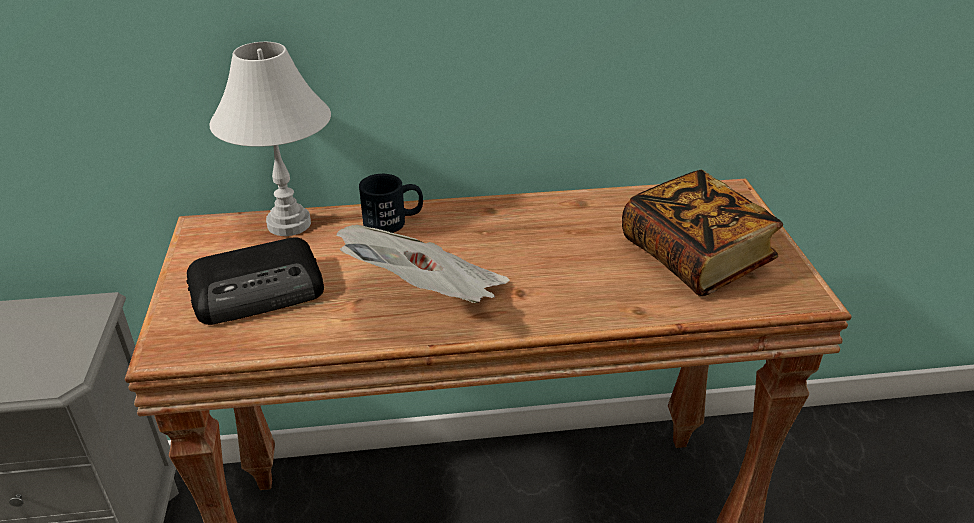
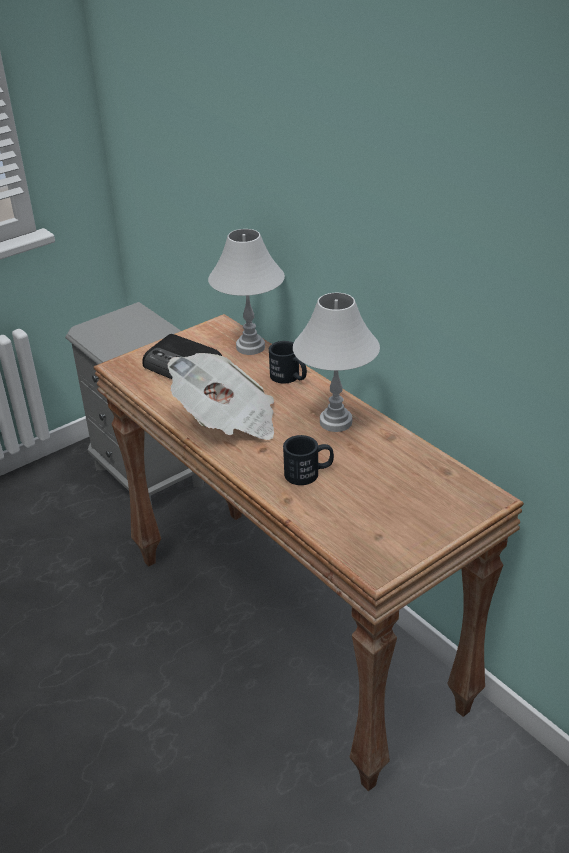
camera: 60 degrees right, 0 degrees up
(518, 224) = (335, 422): none -> white table lamp
(599, 277) = (309, 473): none -> black mug
(695, 257) = (374, 505): book -> none

